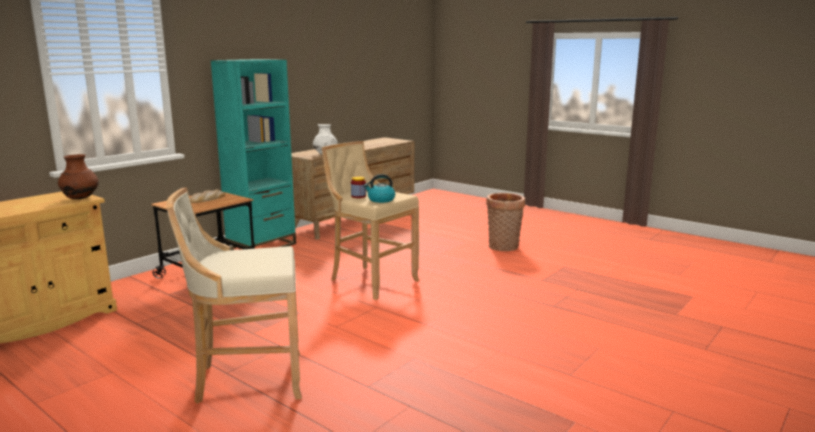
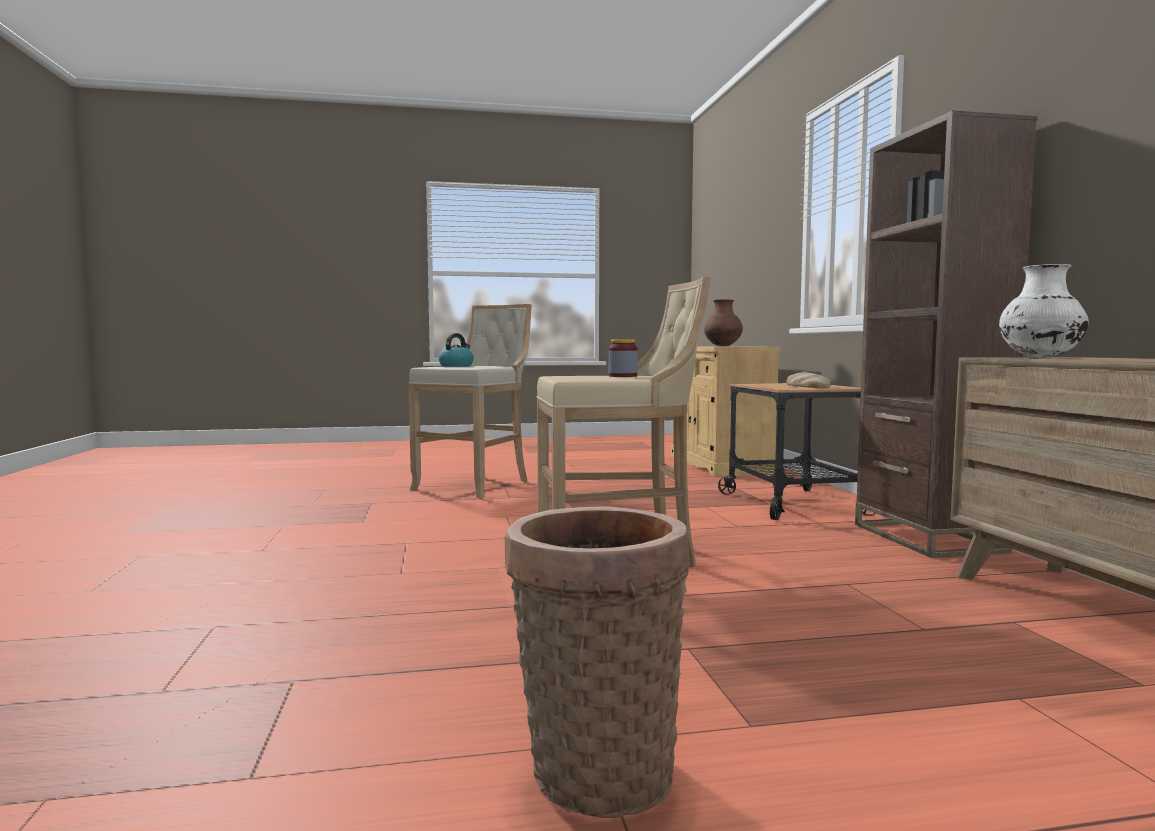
camera: 130 degrees right, 10 degrees down
(261, 246) = (927, 538): turquoise bookcase -> brown bookcase
(380, 200) = (572, 377): kettle -> kettle (456, 366)

